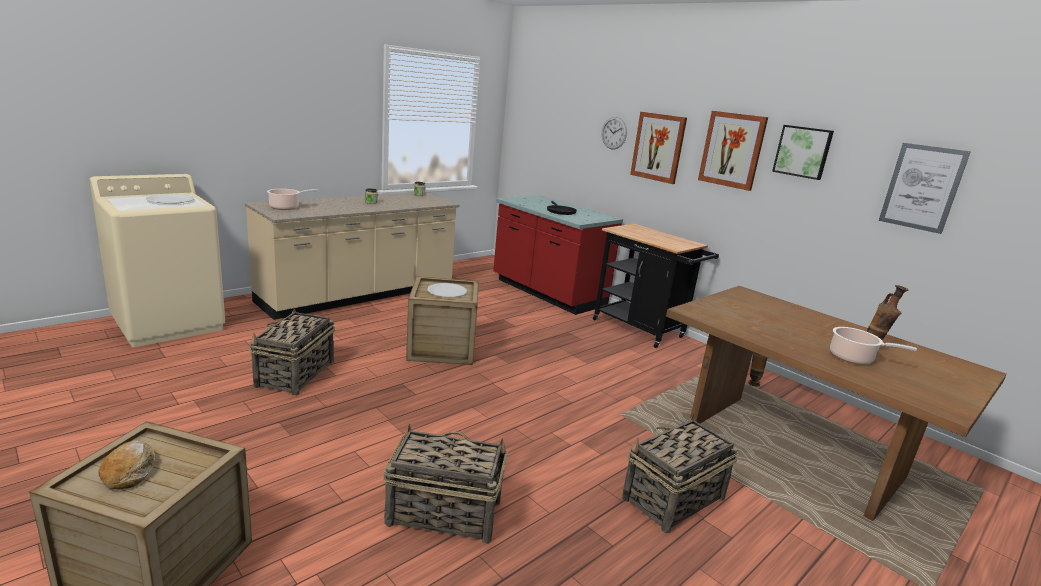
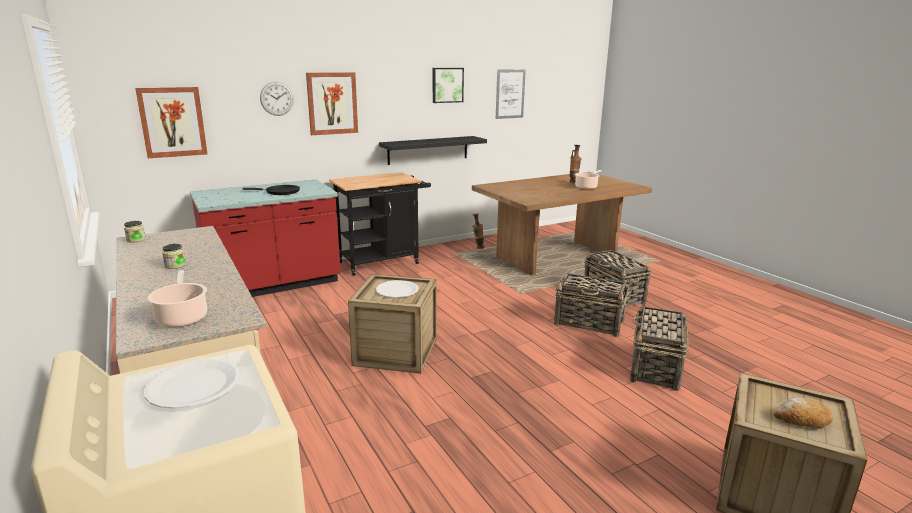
camera: 75 degrees left, 0 degrees up
(295, 374) = (444, 447): basket -> basket (589, 323)
(732, 150) = (399, 93): picture -> picture (172, 122)
(753, 231) = (428, 150): none -> black shelf

